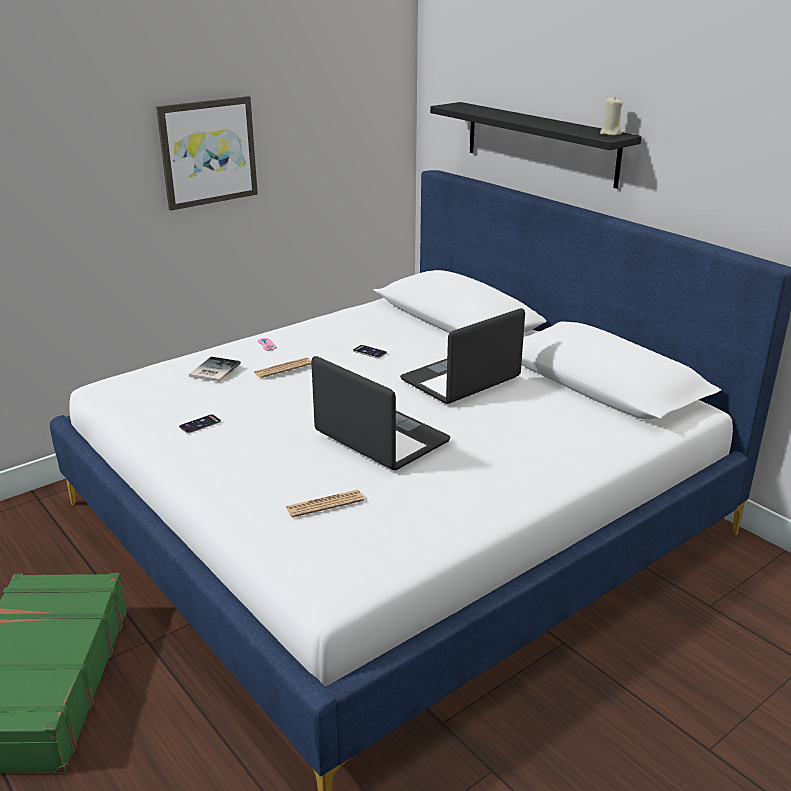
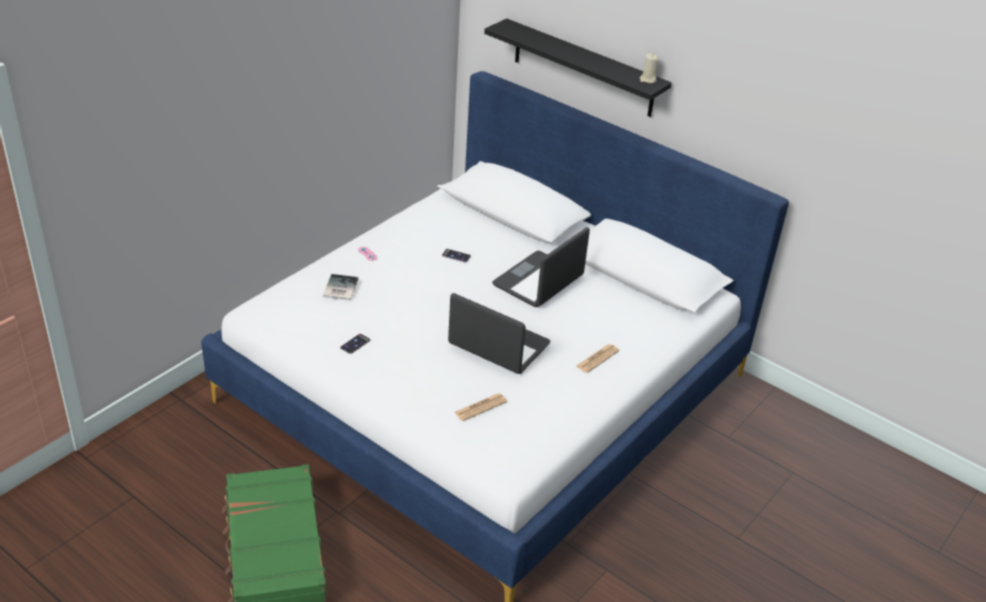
camera: 15 degrees left, 10 degrees up
(208, 152) = (305, 91): picture -> none
(283, 368) = (395, 281): newspaper -> newspaper (597, 359)

